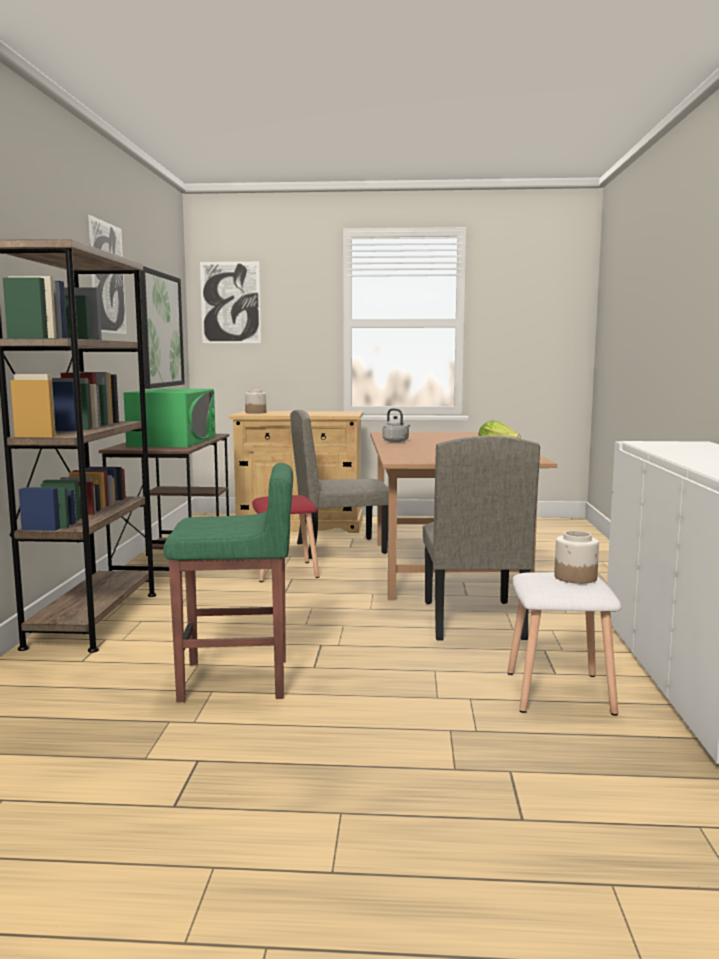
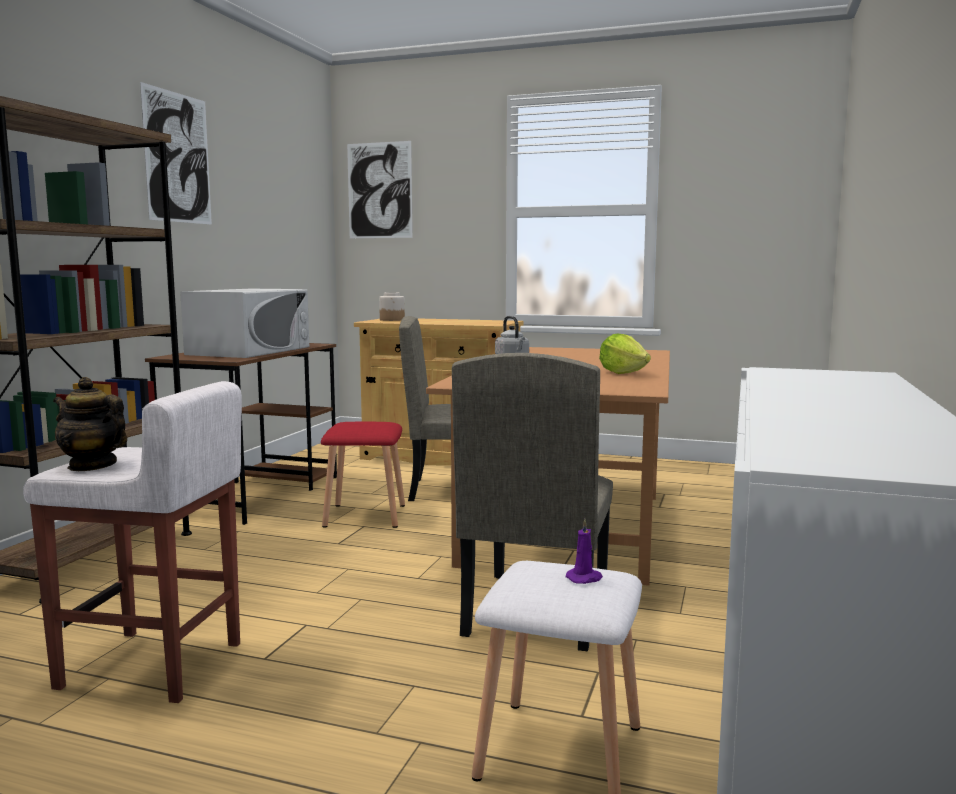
camera: 15 degrees right, 0 degrees up
(160, 330) = (279, 222): picture -> none
(173, 441) = (250, 350): green microwave -> white microwave
(203, 529) = (92, 466): none -> teapot
(236, 680) = (153, 666): green stool -> white stool
(576, 577) = (585, 578): jar -> purple candle

